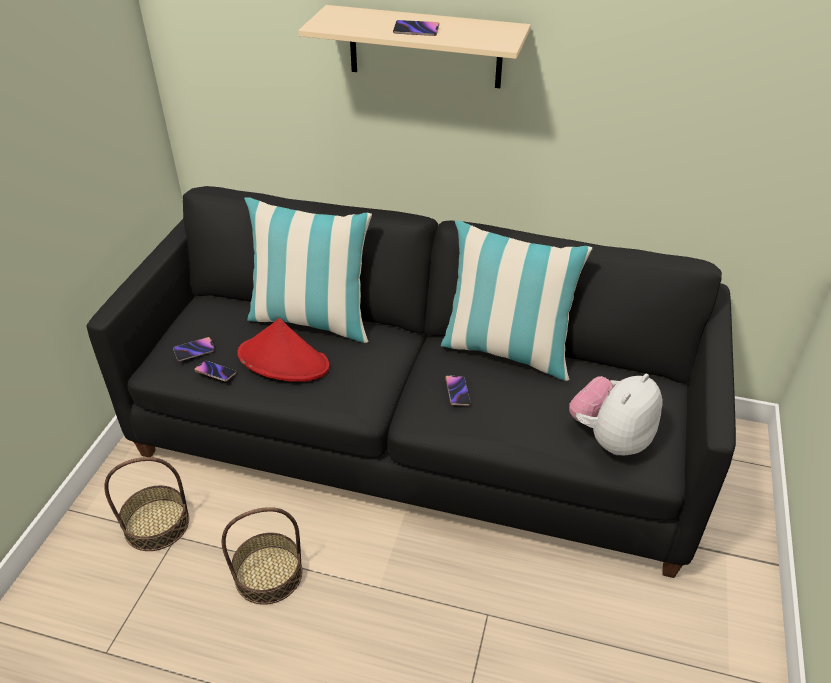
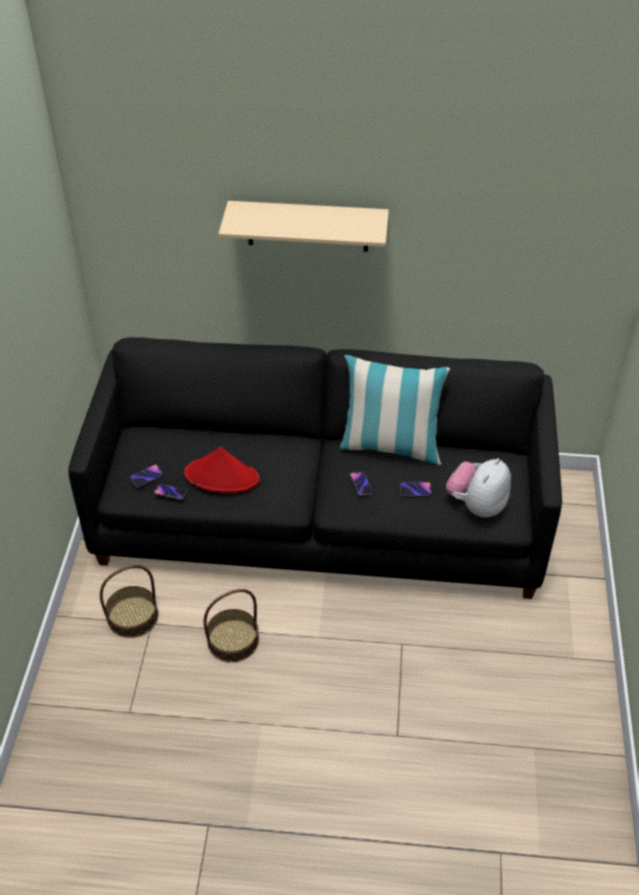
camera: 10 degrees left, 5 degrees up
(311, 320) = (232, 439): pillow -> none
(416, 31) = (307, 226): phone -> phone (415, 490)

